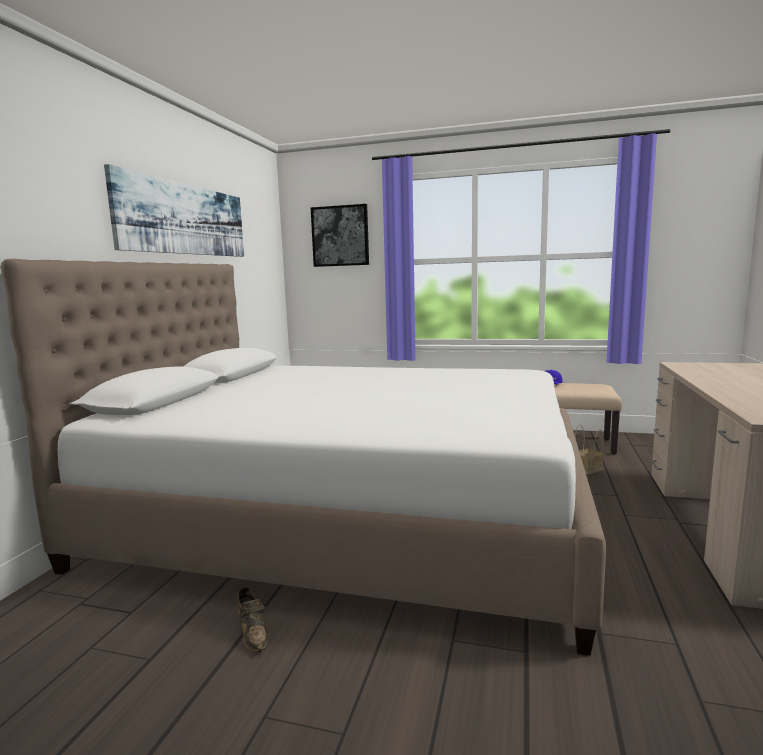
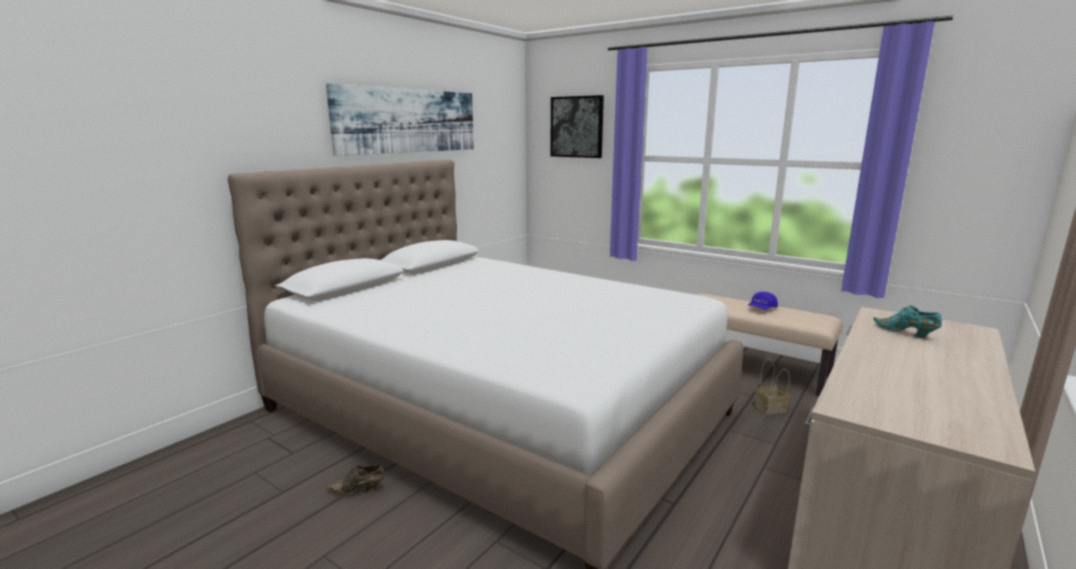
camera: 20 degrees right, 5 degrees up
(252, 632) = (358, 491): brown shoe -> brown shoe turned 90 degrees clockwise
(719, 372) = (906, 333): none -> turquoise shoe

